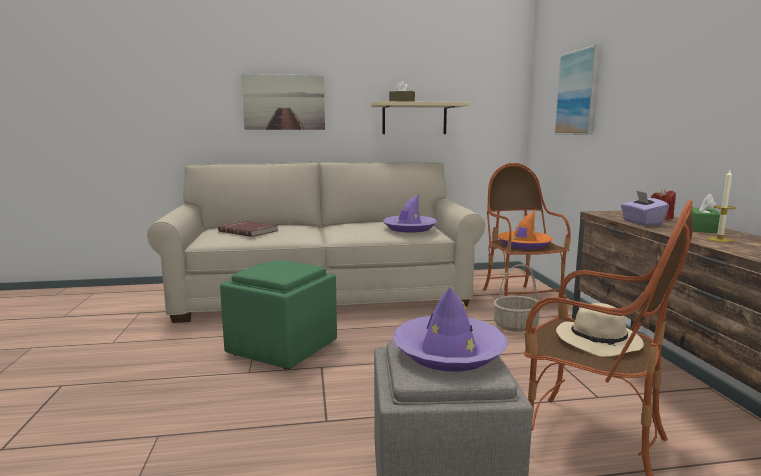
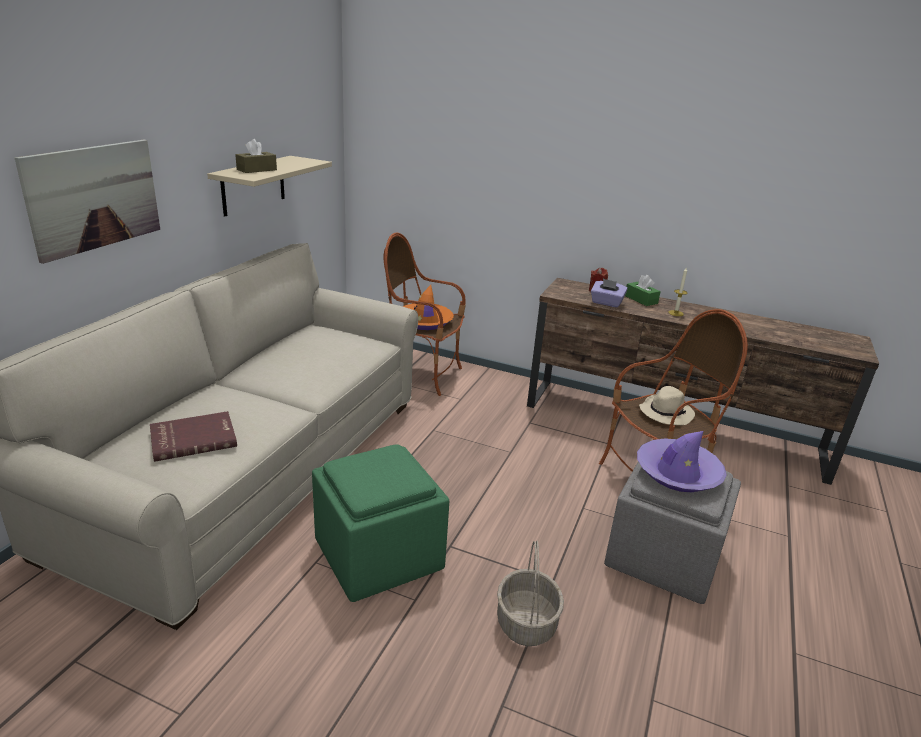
camera: 60 degrees left, 15 degrees up
(409, 228) = (347, 347): purple hat -> none
(515, 326) = (473, 409): basket -> basket (527, 624)
(578, 93) = (449, 152): picture -> none

